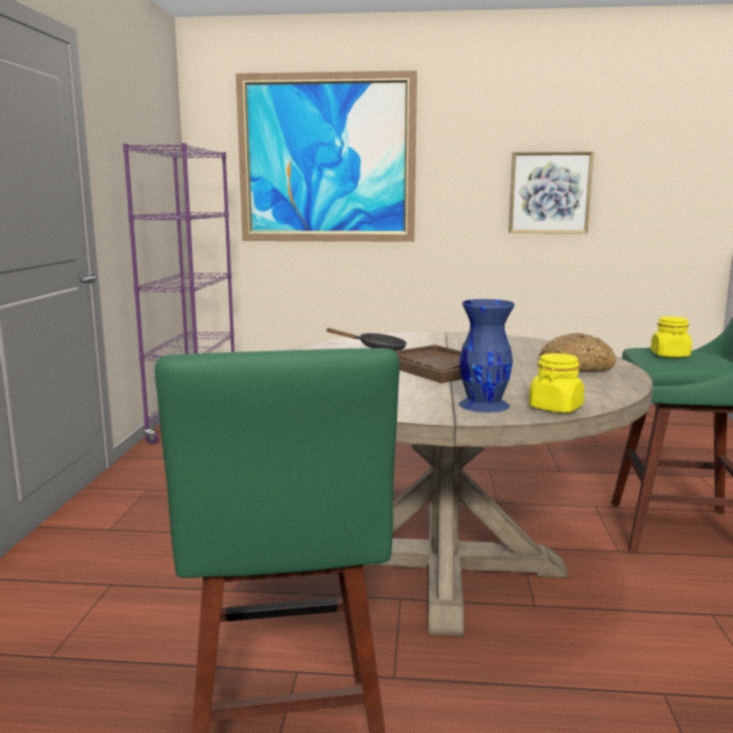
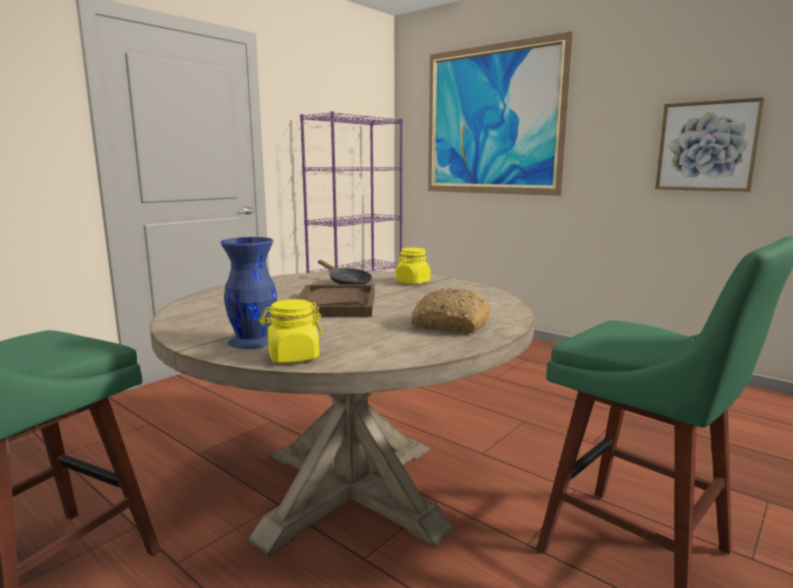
camera: 35 degrees right, 0 degrees up
(670, 355) = (624, 334): yellow jar -> yellow jar (412, 282)

